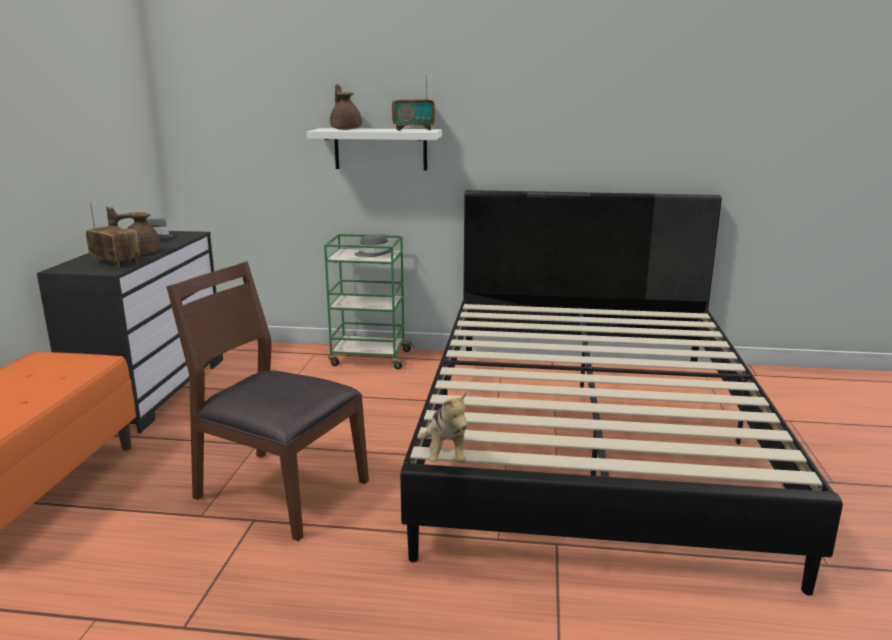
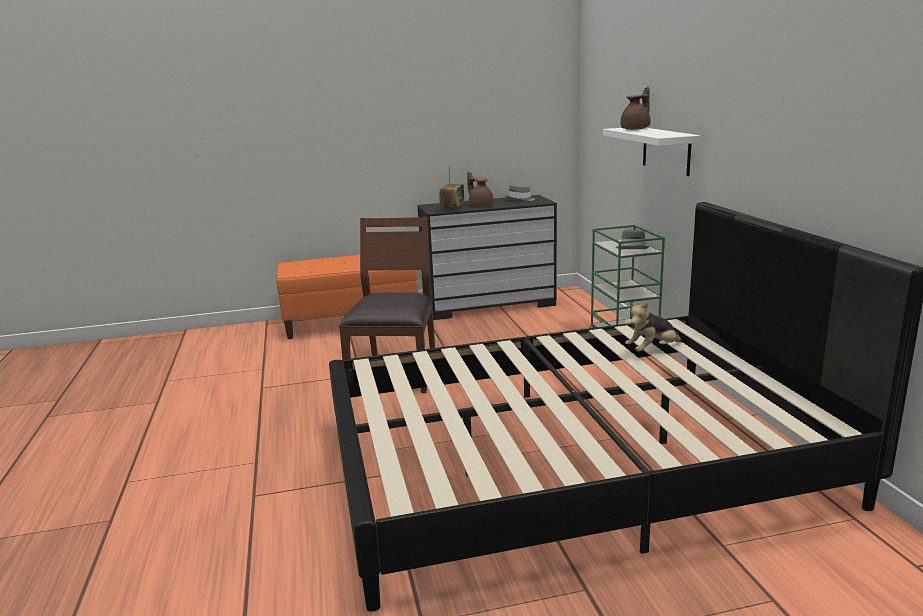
camera: 70 degrees right, 0 degrees up
(413, 129) = (671, 133): radio -> none
(446, 454) = (361, 368): plush toy -> plush toy (652, 350)

